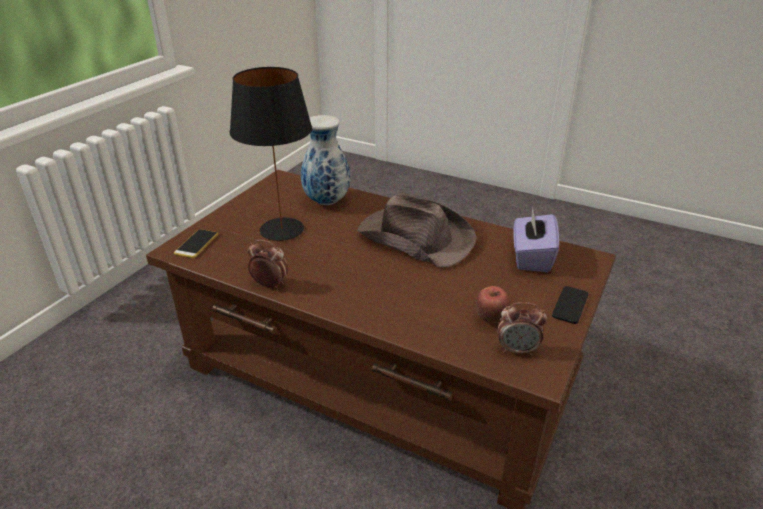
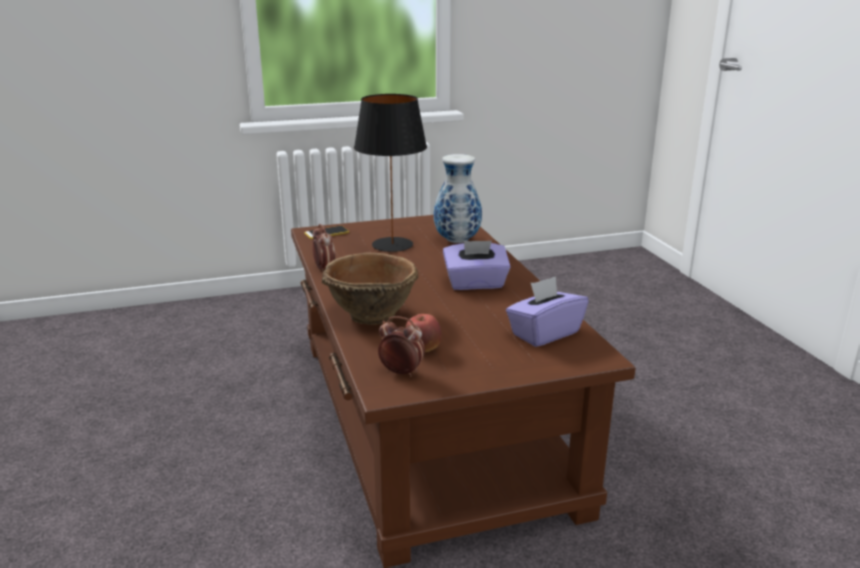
camera: 45 degrees right, 10 degrees down
(398, 310) = (371, 315): none -> brown bowl
(415, 237) = (475, 284): brown hat -> purple tissue box
(517, 350) = (401, 372): alarm clock -> alarm clock turned 150 degrees clockwise
(570, 305) = (505, 372): phone -> none

